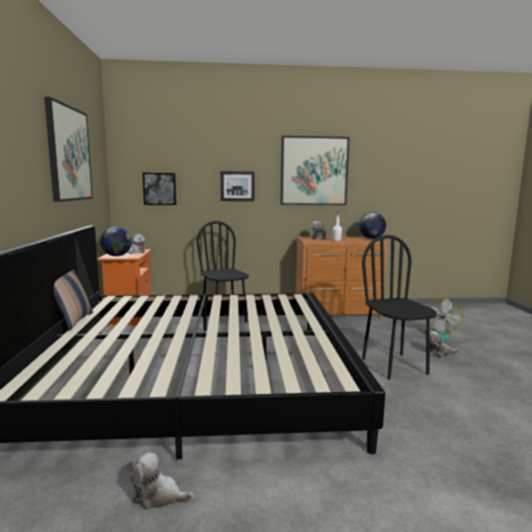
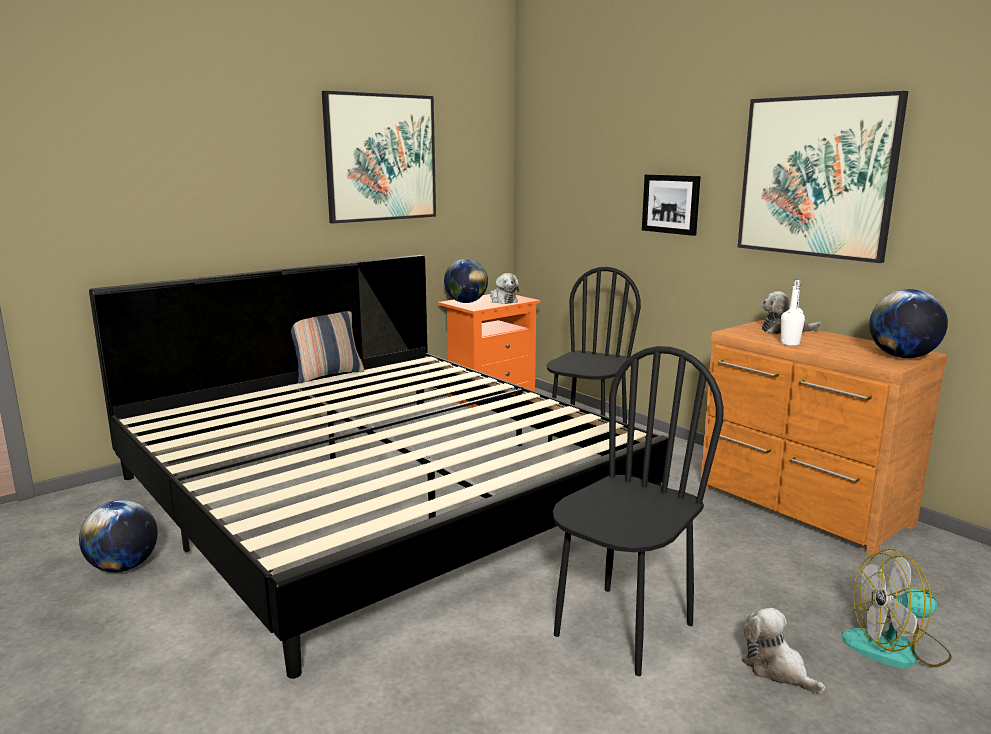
camera: 55 degrees right, 5 degrees up
(158, 496) = (123, 567): plush toy -> globe
(160, 189) = (566, 202): picture -> none

